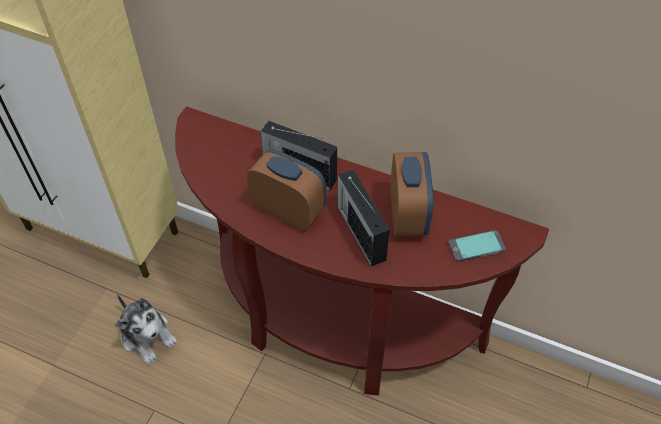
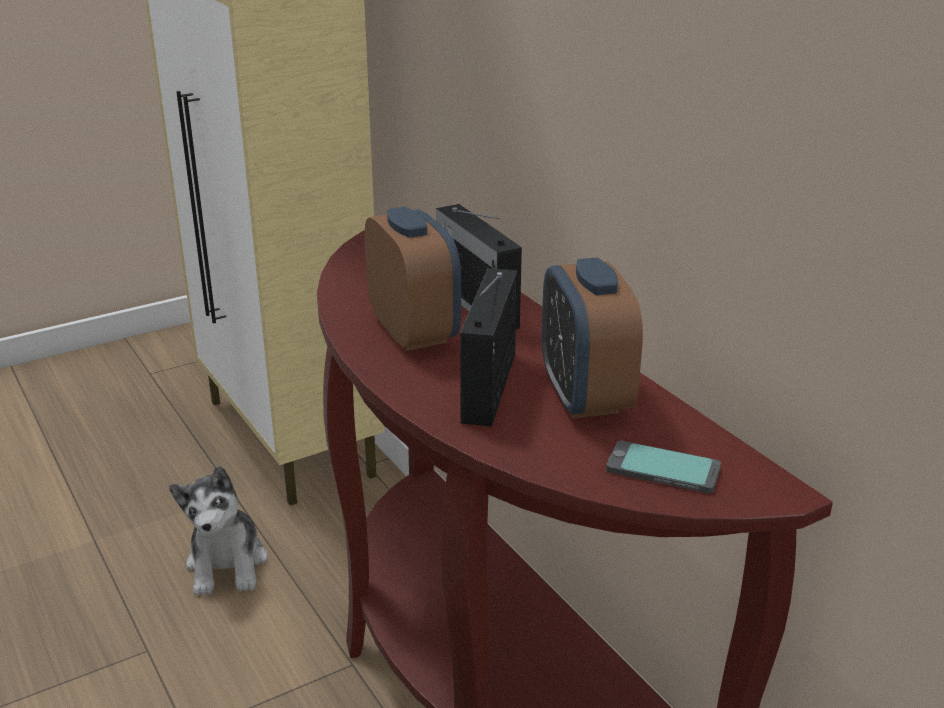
camera: 35 degrees right, 25 degrees down
(408, 216) = (584, 396): alarm clock -> alarm clock turned 135 degrees clockwise

